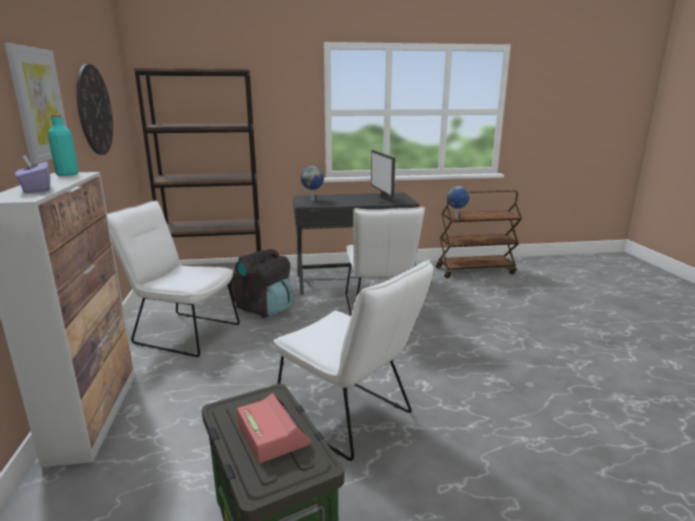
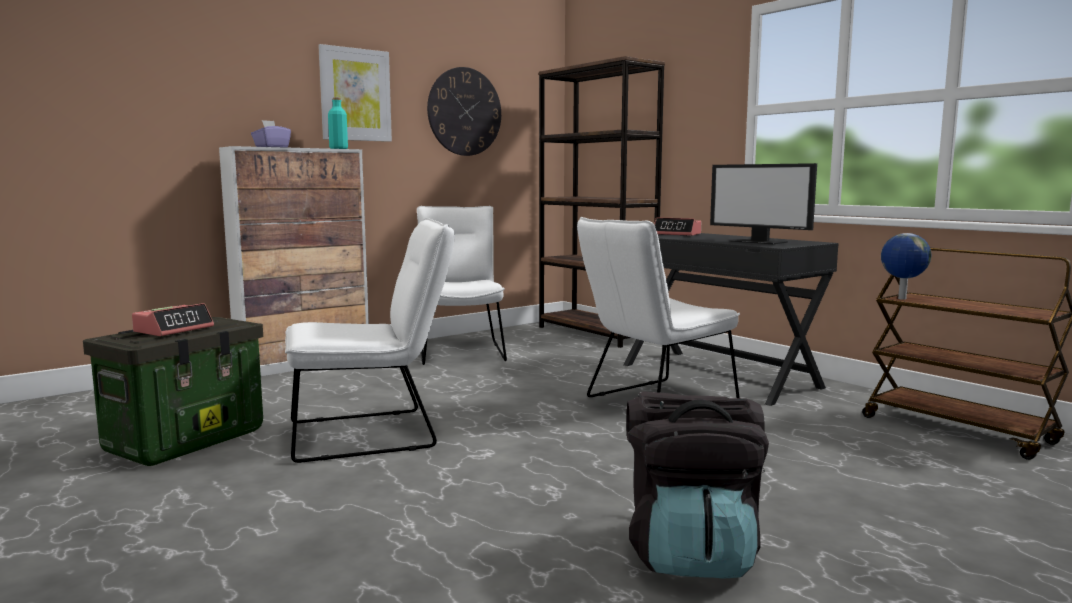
camera: 60 degrees right, 10 degrees down
(264, 309) = (559, 361): black backpack -> black backpack (690, 553)
(313, 200) = (677, 234): globe -> alarm clock
(350, 418) = (373, 434): white chair -> white chair turned 120 degrees counterclockwise
(382, 199) = (759, 242): monitor -> monitor turned 90 degrees counterclockwise

